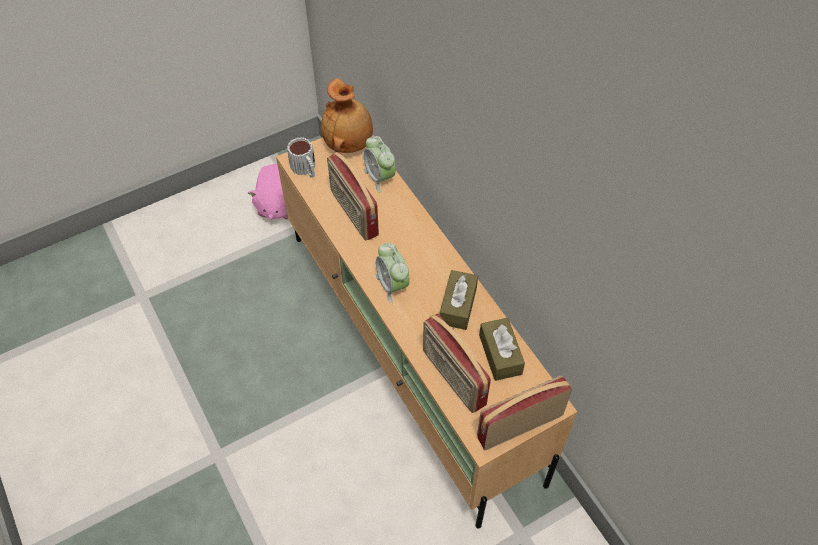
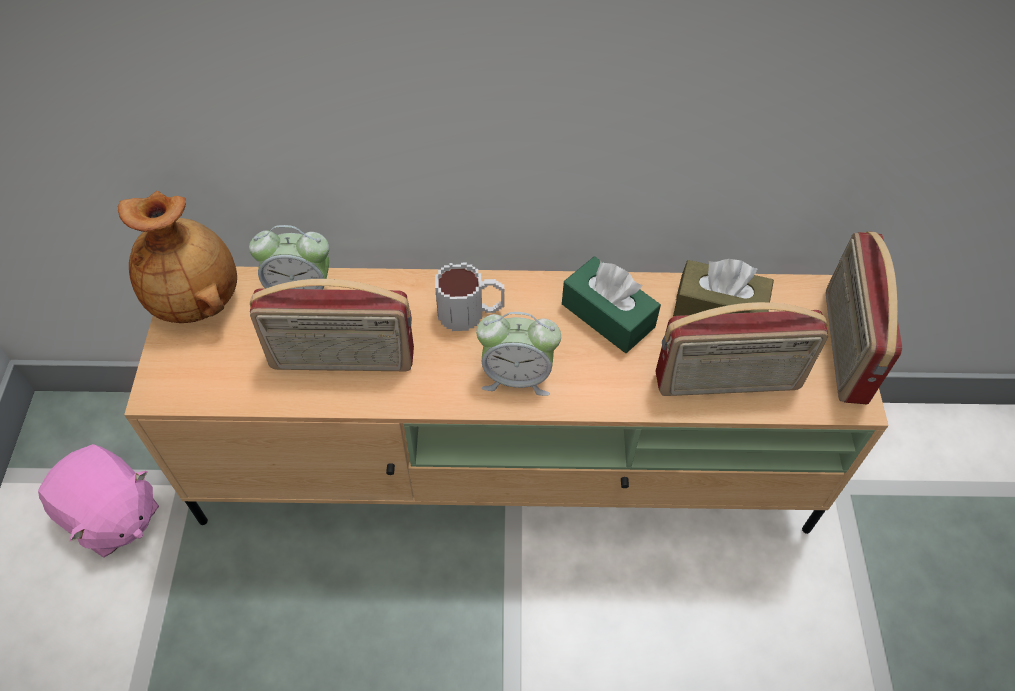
camera: 60 degrees left, 0 degrees up
(305, 169) = (194, 384): mug -> mug (471, 312)
(458, 305) = (608, 315): brown tissue box -> green tissue box

